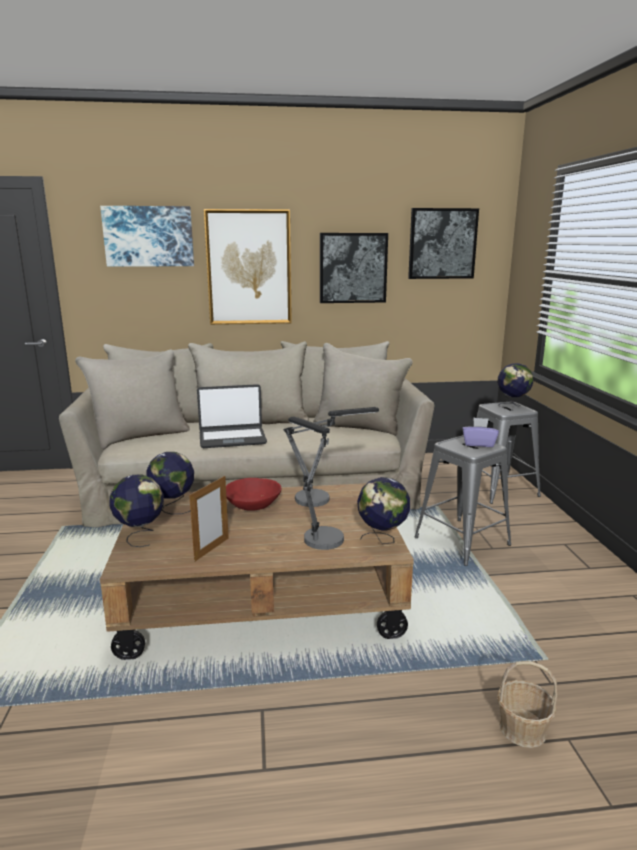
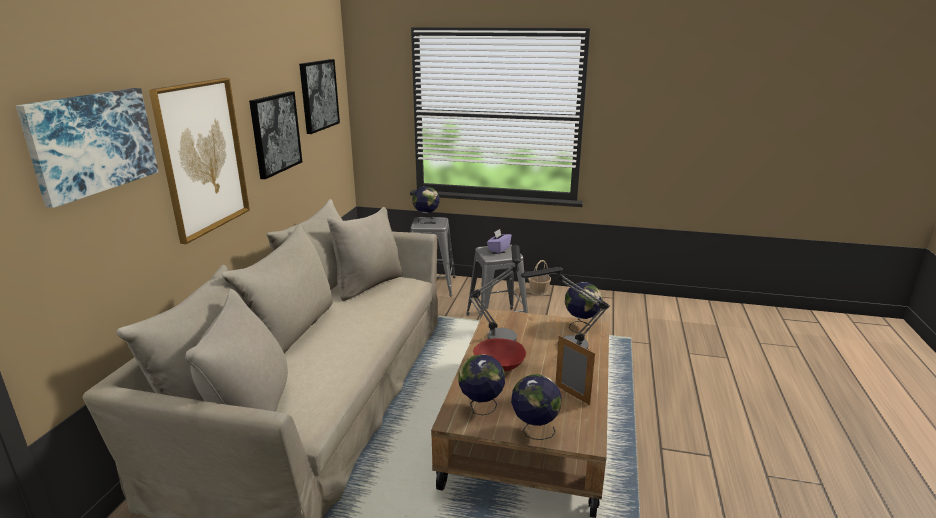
camera: 70 degrees left, 5 degrees up
(232, 438) = (341, 349): laptop -> none
(522, 729) = (681, 362): basket -> basket (538, 291)

